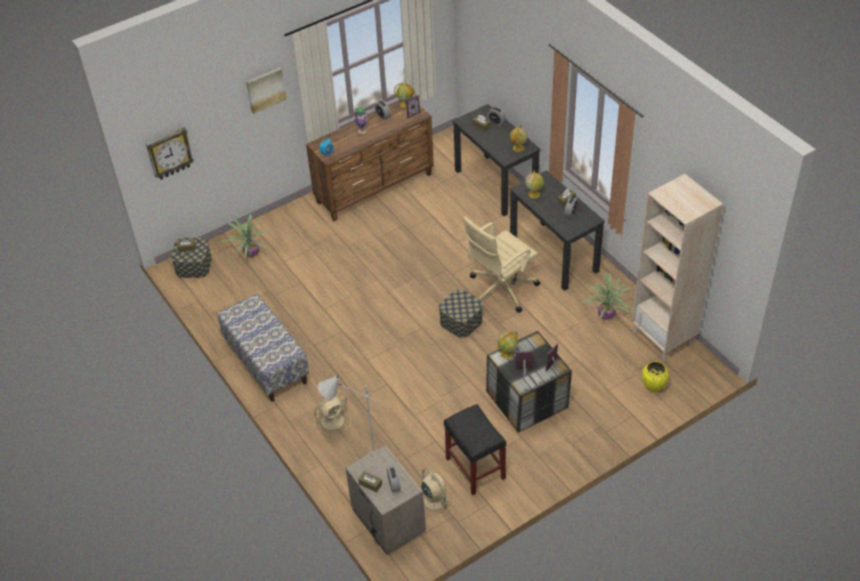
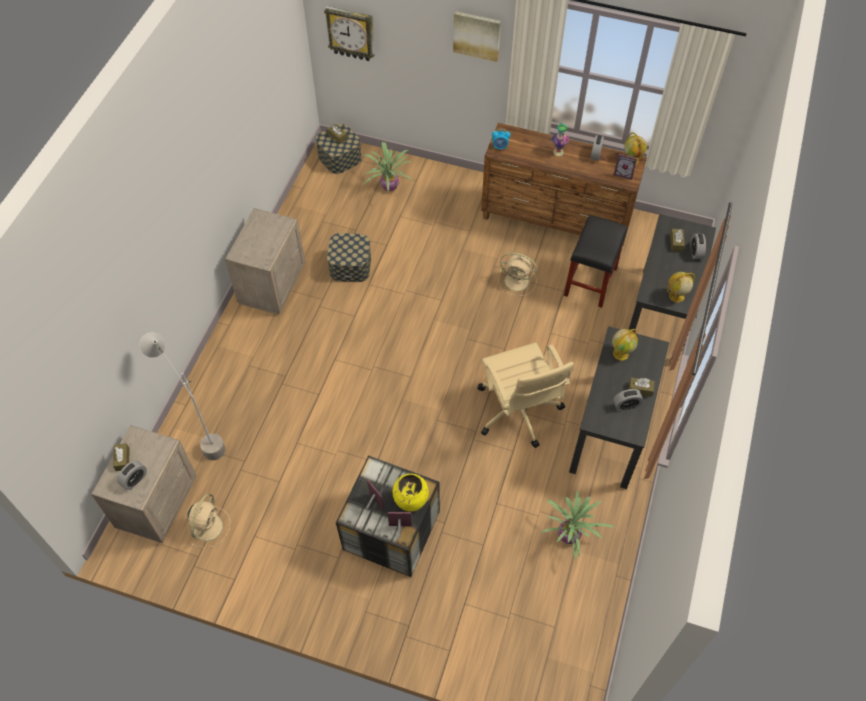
camera: 50 degrees right, 10 degrees up
(266, 363) = (271, 284): bench -> beige nightstand
(333, 420) = (243, 380): beige fan -> beige fan (518, 281)
(461, 321) = (447, 405): storage box -> storage box (350, 266)
(474, 467) = (270, 538): black stool -> black stool (590, 281)
(500, 290) = (518, 412): beige office chair -> beige office chair turned 120 degrees counterclockwise
(507, 353) = (384, 473): globe -> none
(653, 387) = (506, 648): yellow vase -> yellow vase (411, 502)
(664, 338) = (586, 616): beige bookcase -> none

